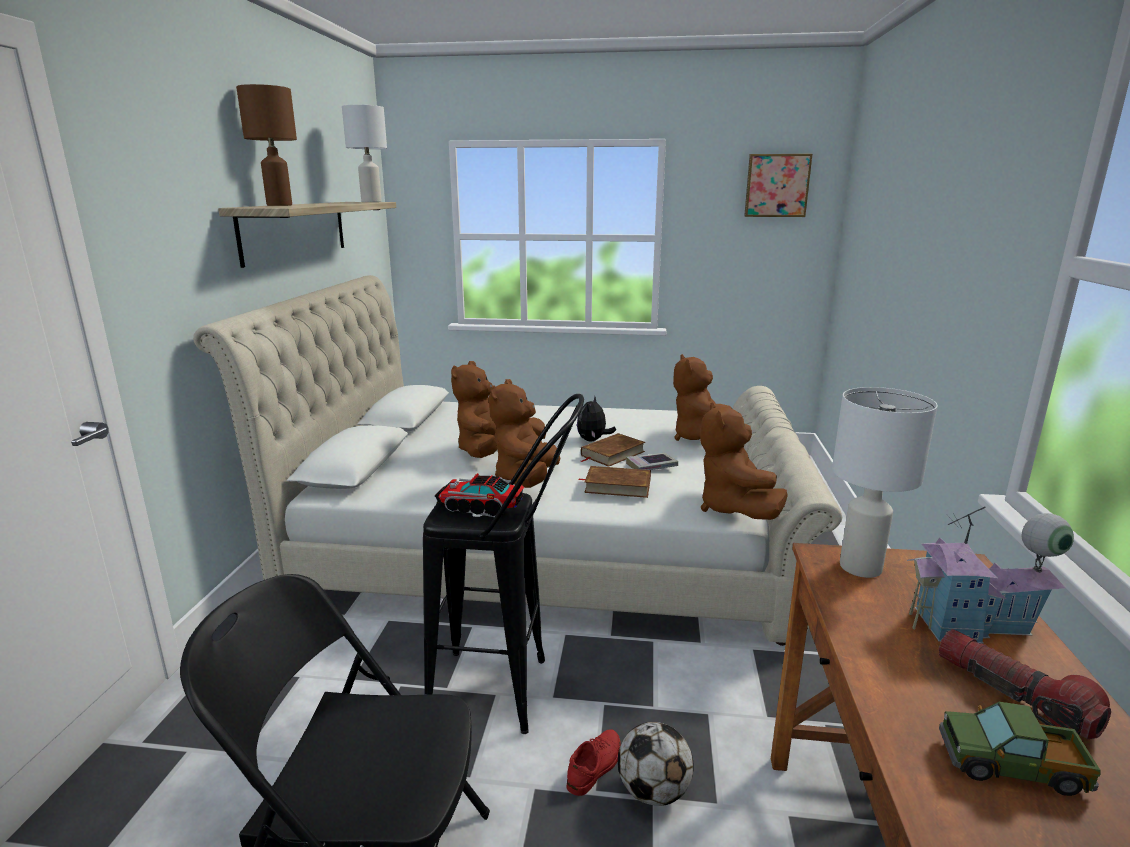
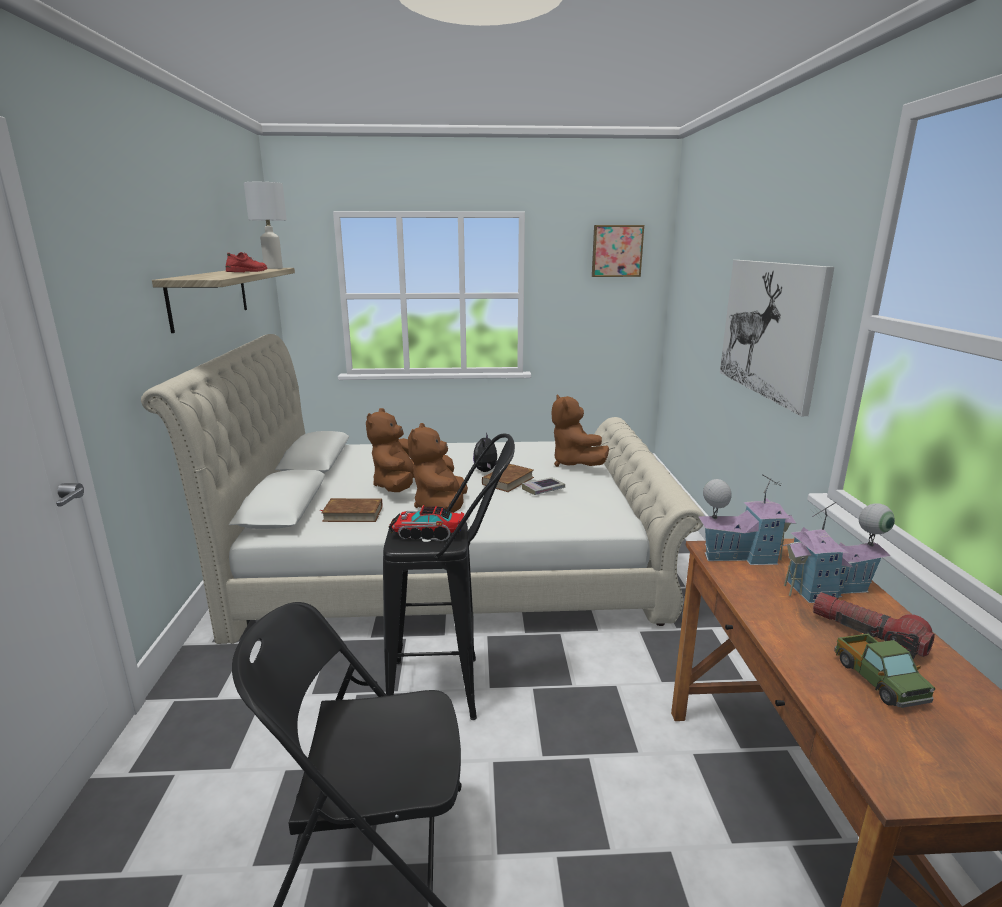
camera: 10 degrees left, 0 degrees up
(279, 205) = (201, 275): brown table lamp -> none
(595, 766) = (537, 737): red shoe -> red shoe (247, 271)
(617, 486) = (520, 508): brown book -> brown book (353, 514)
(653, 791) = (588, 750): football -> none
(733, 509) = (618, 519): brown plush toy -> none
(859, 567) = (740, 555): white table lamp -> toy house
(949, 279) = (770, 329): none -> picture
(1011, 766) = (878, 681): toy truck -> toy truck turned 105 degrees counterclockwise

